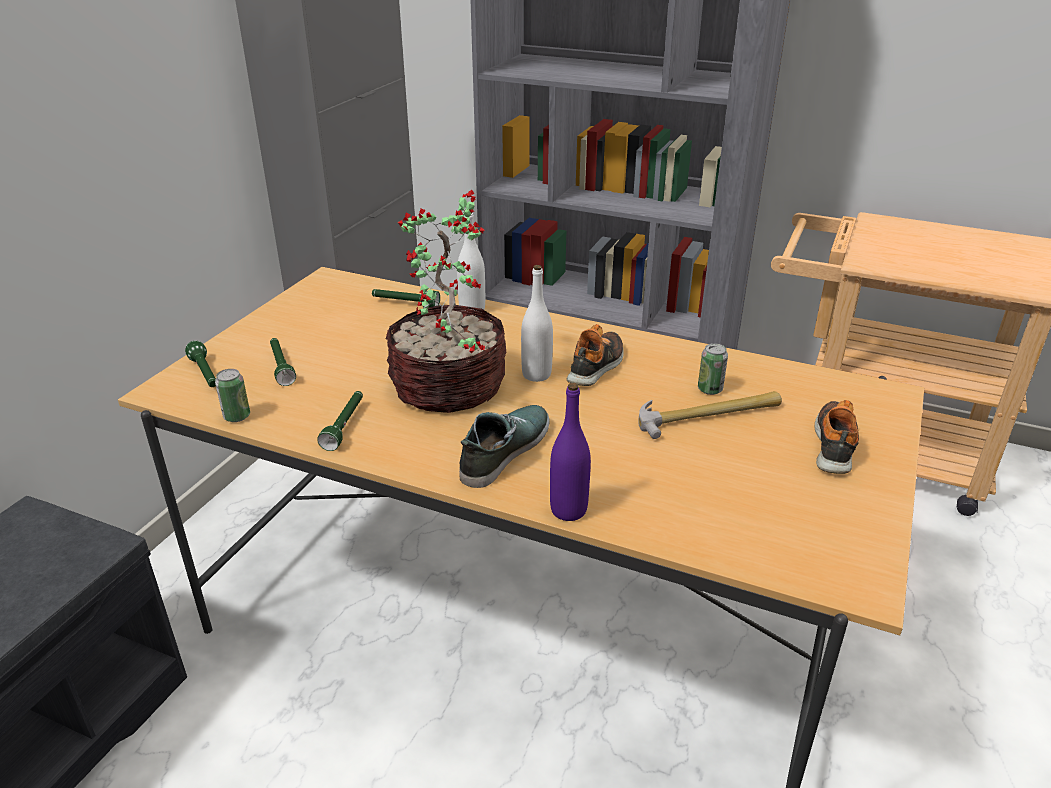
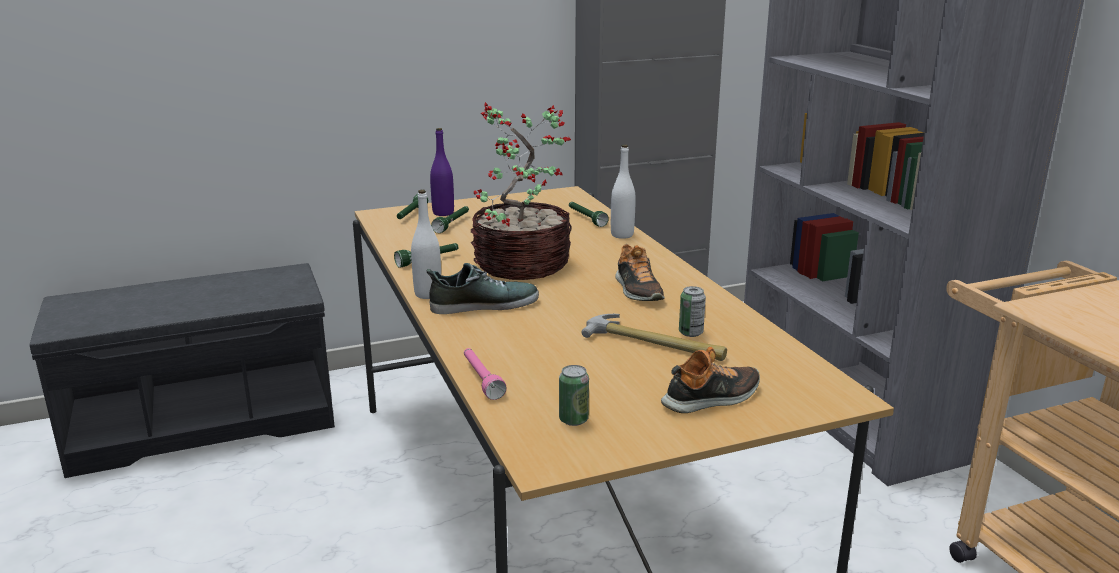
camera: 45 degrees right, 10 degrees down
(237, 416) = (388, 237): can -> can (573, 420)
(536, 375) = (586, 280): white bottle -> white bottle (428, 294)
(568, 510) = (457, 343): purple bottle -> purple bottle (443, 213)
(597, 366) = (637, 291): shoe -> shoe turned 90 degrees clockwise
(664, 537) = (481, 380): none -> pink flashlight

